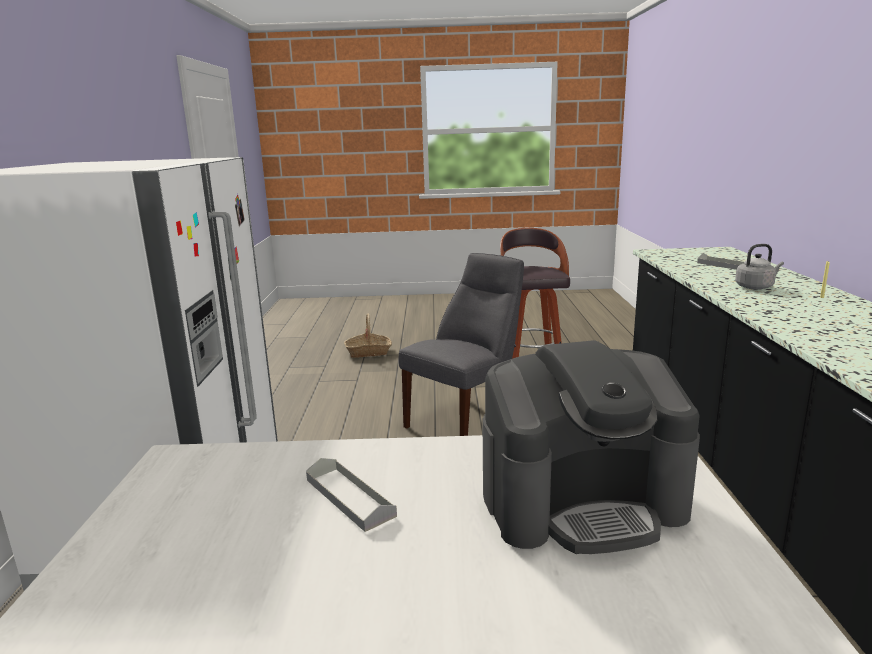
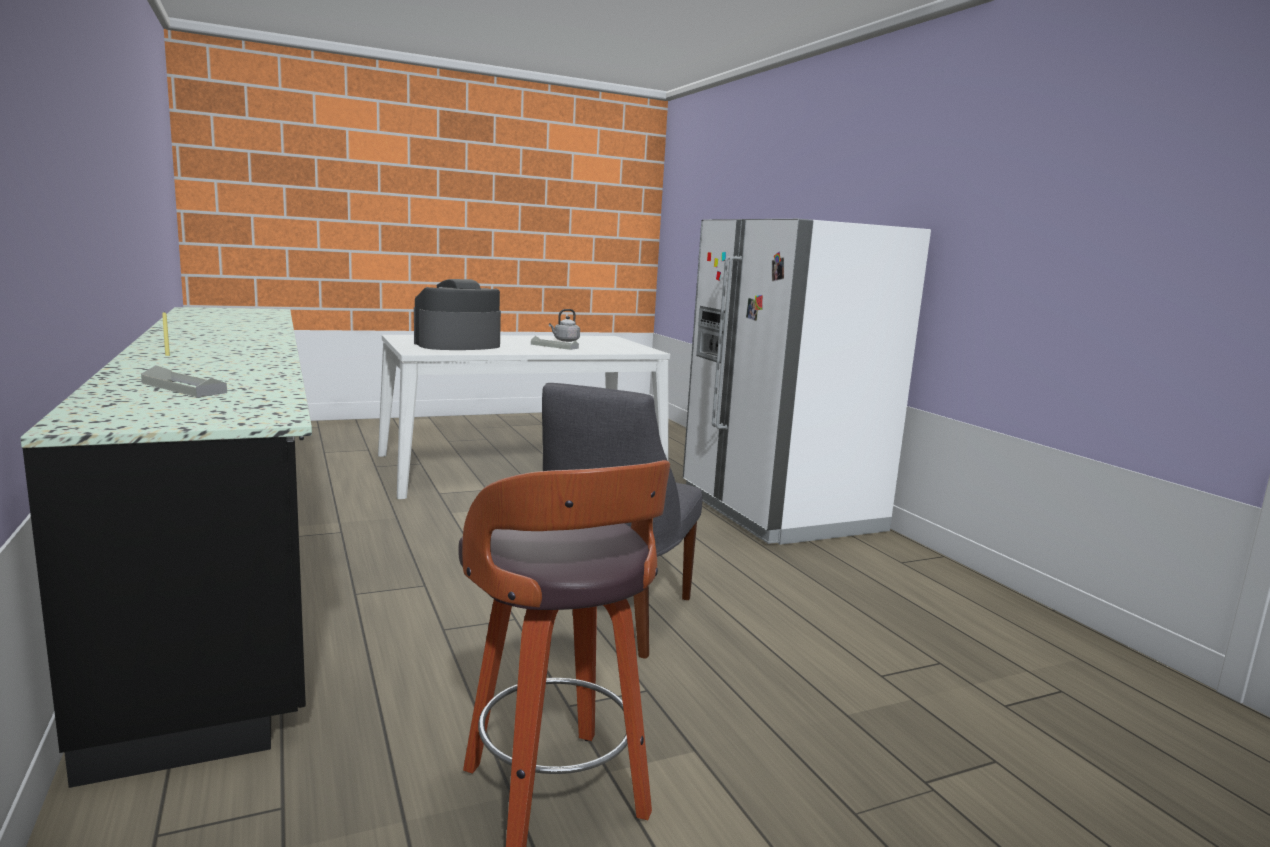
camera: 155 degrees right, 5 degrees down
(368, 352) = (1007, 777): basket -> none
(756, 287) = (220, 363): grey kettle -> grey kettle (565, 341)

